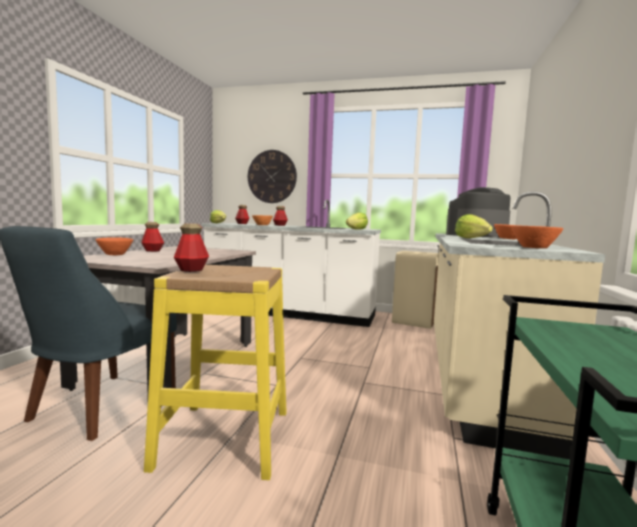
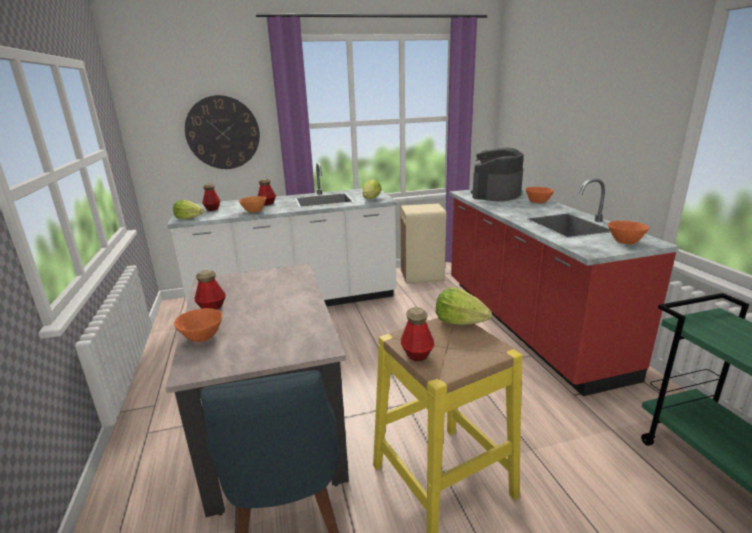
camera: 30 degrees left, 15 degrees up
(471, 238) = (522, 212): lettuce -> lettuce (459, 322)
(475, 374) = (526, 325): beige counter -> red counter

